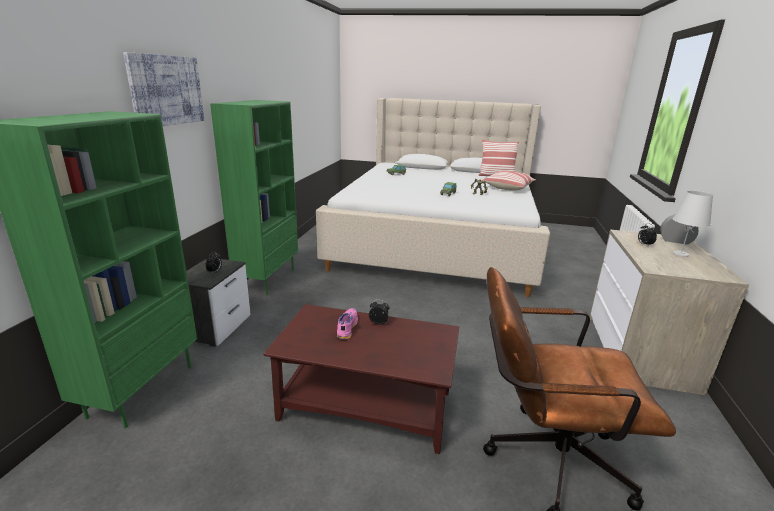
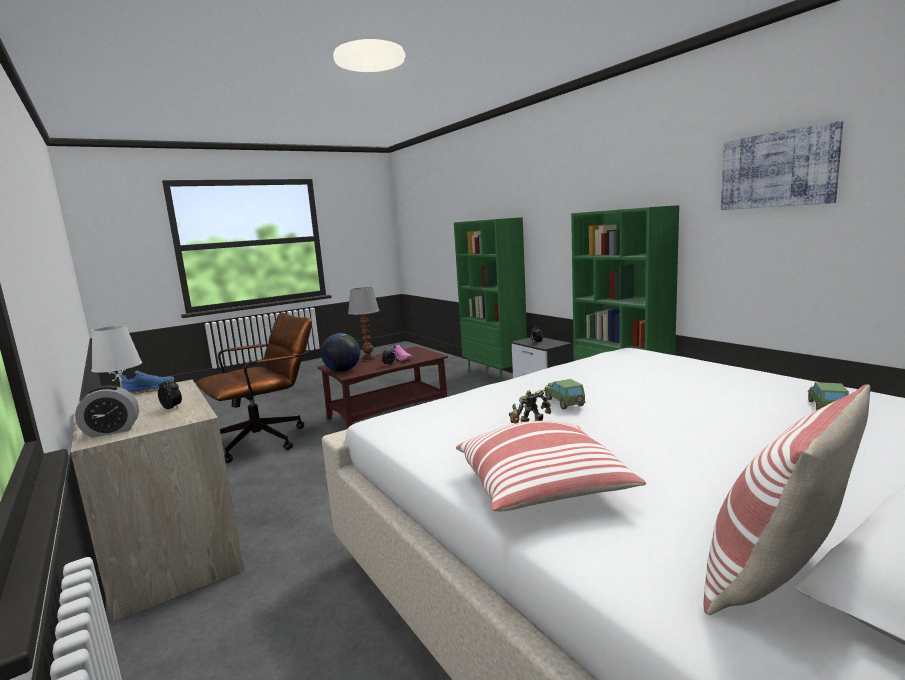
camera: 135 degrees right, 10 degrees down
(166, 90) = (563, 202): picture -> picture (777, 170)
(369, 357) = (369, 358): none -> table lamp
(436, 345) = (342, 370): none -> globe
(682, 272) = (148, 390): none -> blue shoe

